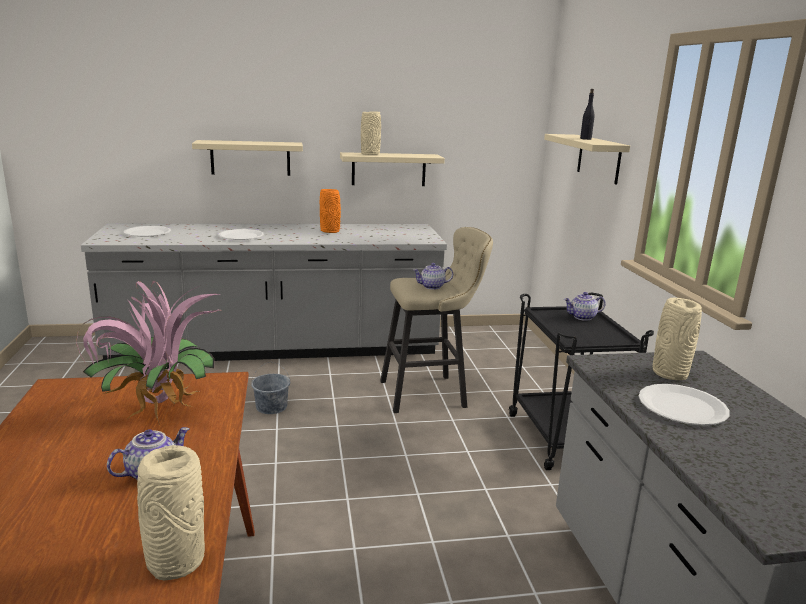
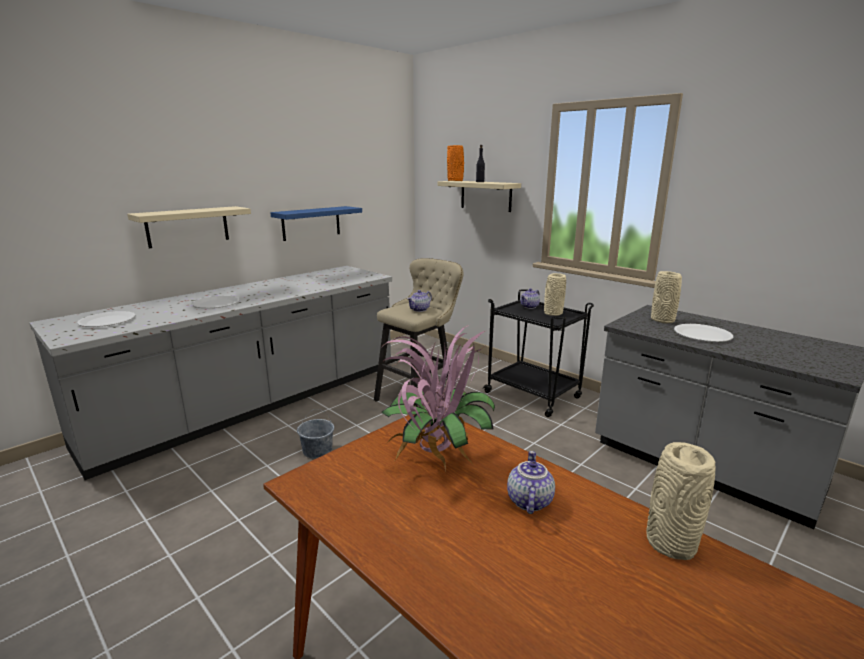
camera: 35 degrees left, 0 degrees up
(330, 231) = (286, 284): orange vase -> orange vase (455, 181)
(370, 154) = (301, 211): beige vase -> beige vase (552, 313)
(388, 169) = (311, 223): beige shelf -> blue shelf

